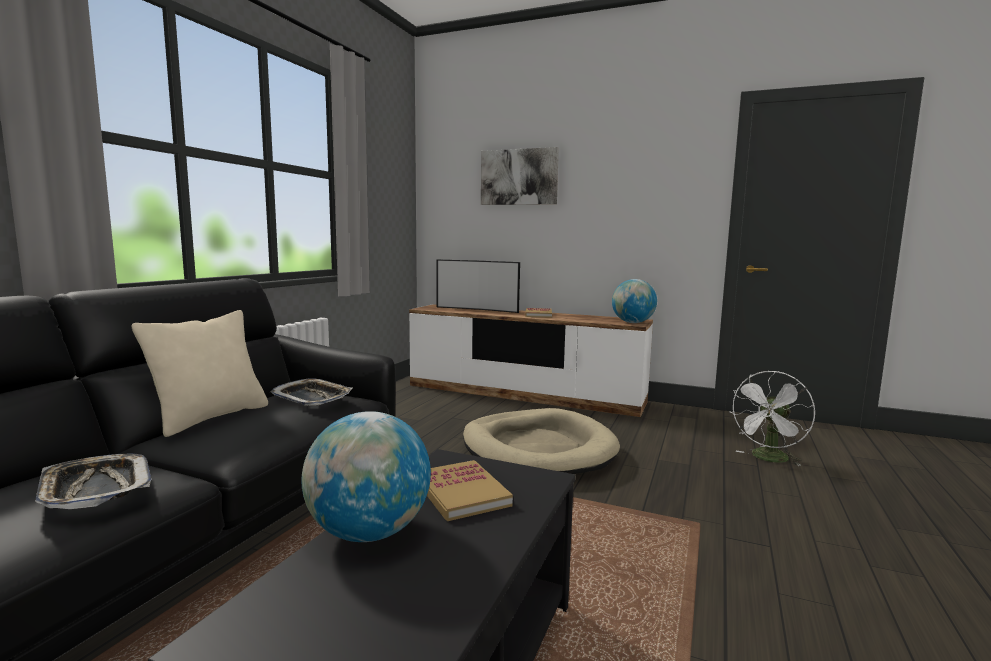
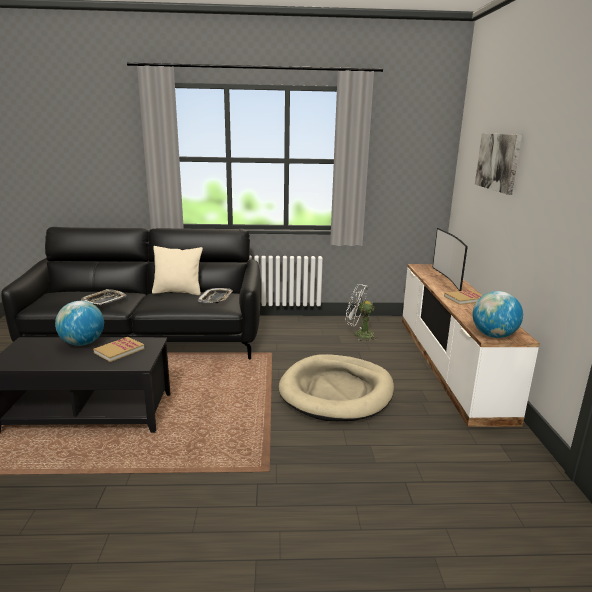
camera: 65 degrees right, 10 degrees up
(768, 459) = (439, 512): white fan -> white fan (359, 334)

